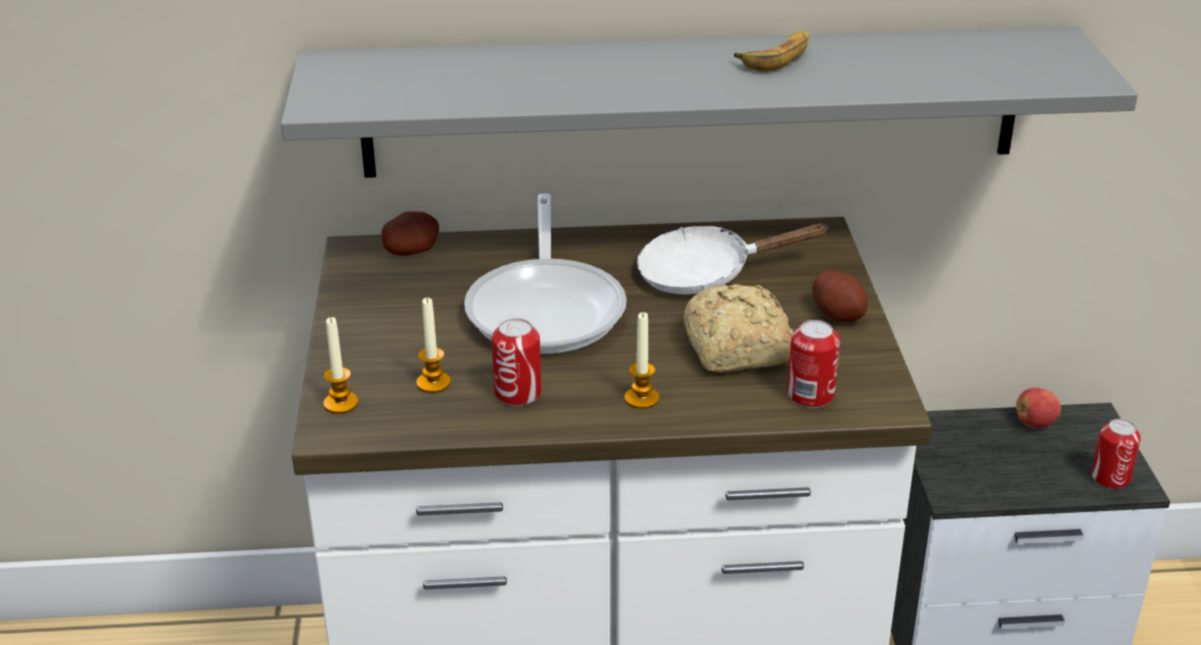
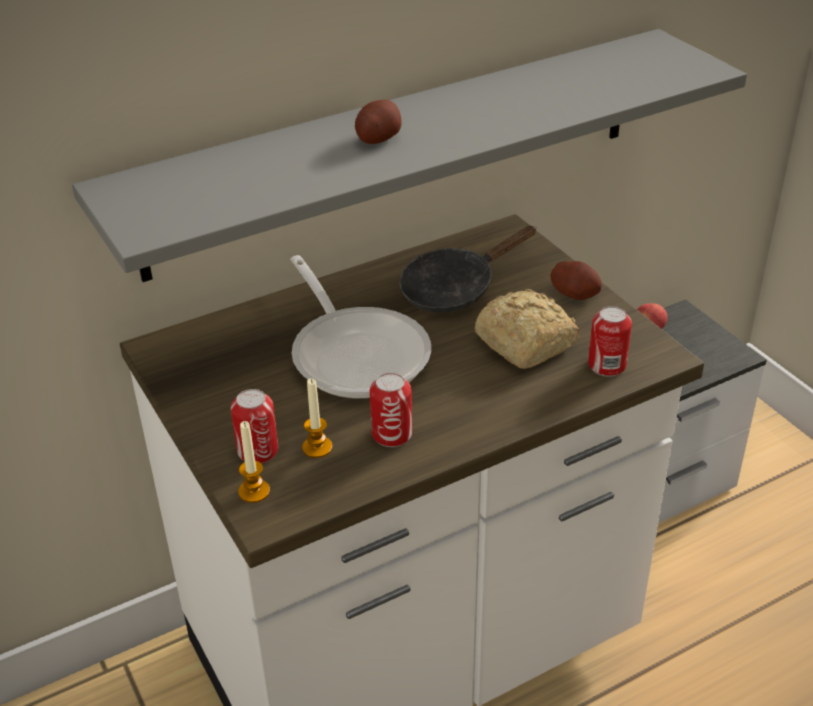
camera: 25 degrees left, 5 degrees up
(411, 250) = (205, 335): potato -> potato (378, 138)
(642, 398) = (490, 408): candle -> none
(705, 274) = (454, 289): white frying pan -> black frying pan
(777, 58) = (478, 100): banana -> none
(1110, 477) = (721, 354): can -> can (257, 451)

